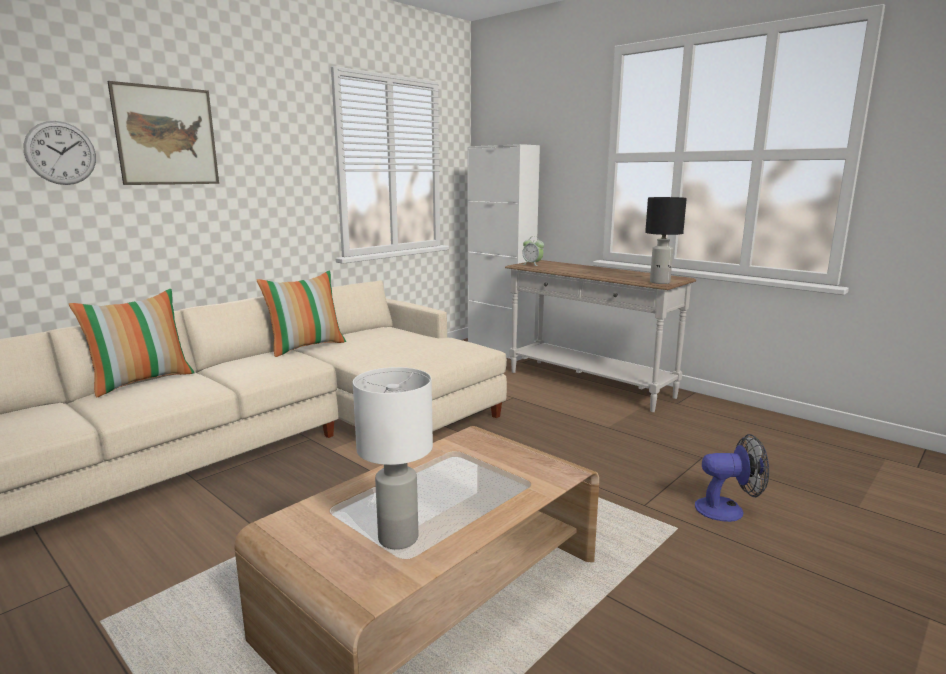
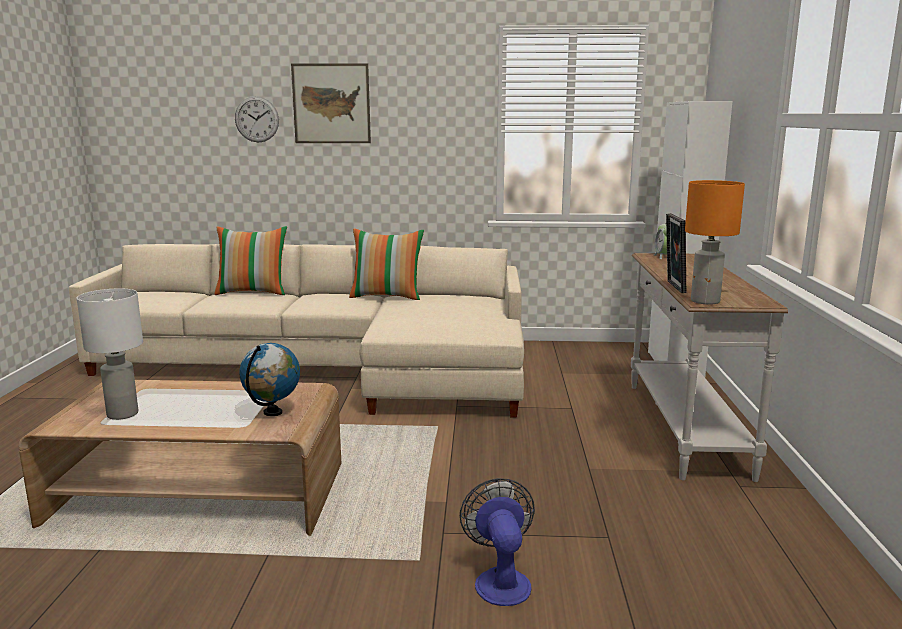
camera: 50 degrees right, 0 degrees up
(514, 463) = (273, 412): none -> globe
(615, 279) = (673, 287): none -> picture frame
(660, 282) = (705, 301): black table lamp -> orange table lamp
(727, 509) = (500, 580): fan -> fan turned 150 degrees counterclockwise

